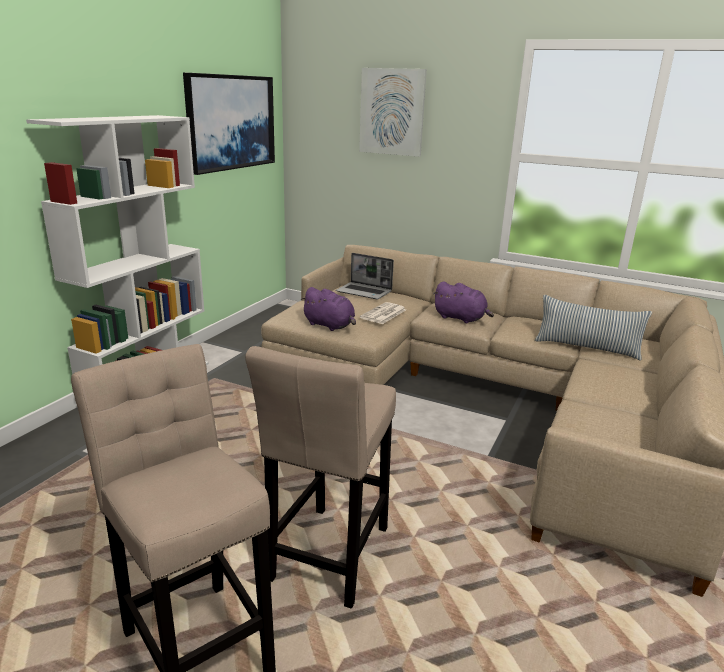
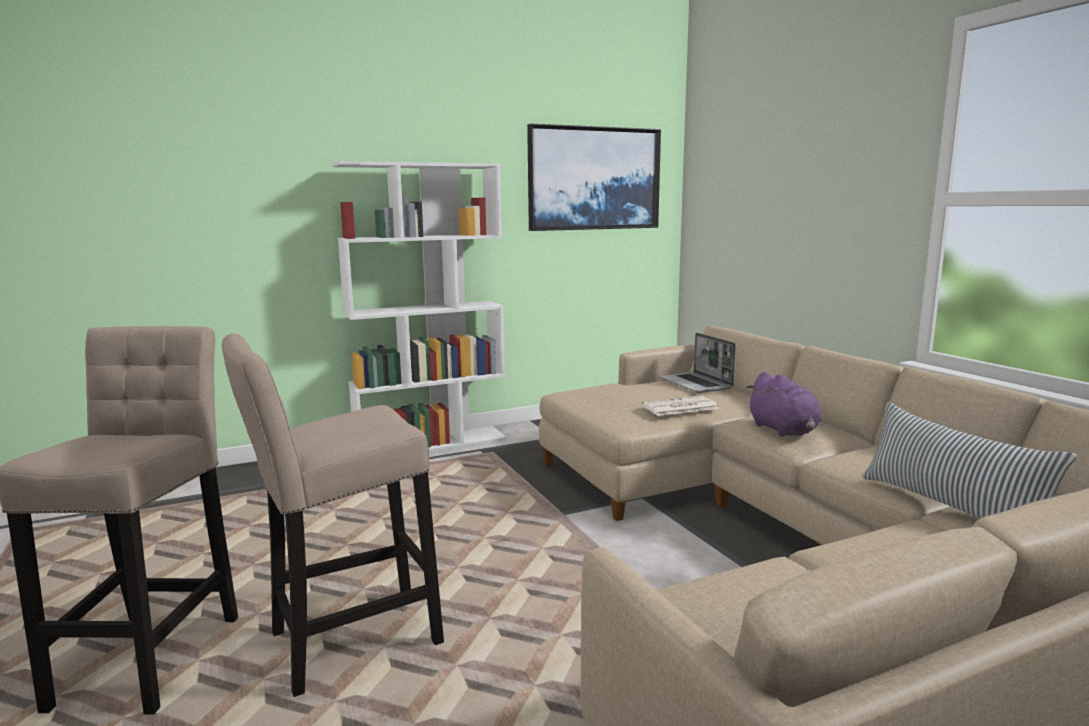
camera: 40 degrees right, 10 degrees down
(330, 325) = (601, 408): purple plush toy -> none
(392, 112) = (787, 154): picture -> none

